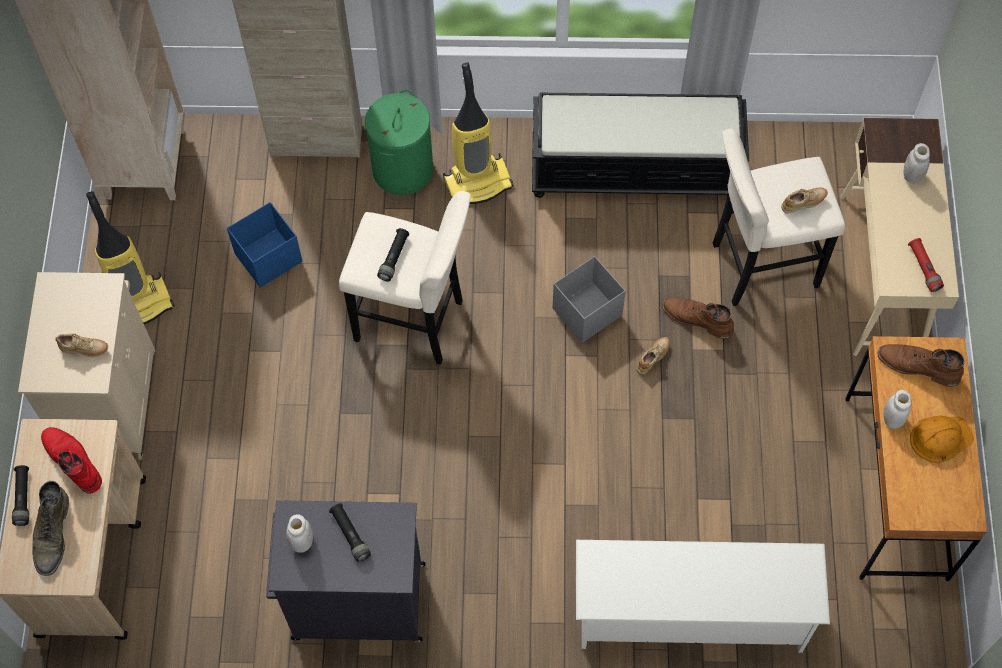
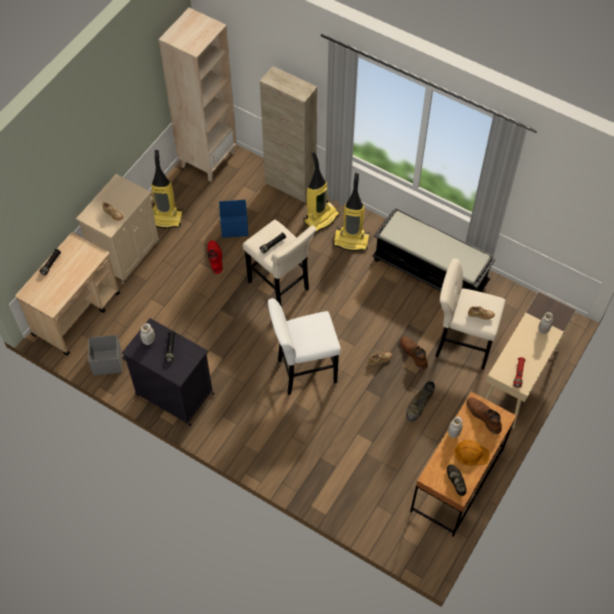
camera: 30 degrees right, 5 degrees down
(52, 534) = (53, 284): green boot -> green boot (418, 405)
(72, 461) = (80, 259): red boot -> red boot (215, 258)
(402, 169) = (321, 217): green laundry basket -> vacuum cleaner
(546, 444) = (303, 372): none -> white stool
(586, 312) = (362, 323): grey storage box -> grey storage box (107, 362)
(690, 613) = (319, 481): white shoe rack -> none
(949, 499) = (455, 482): none -> black shoe

